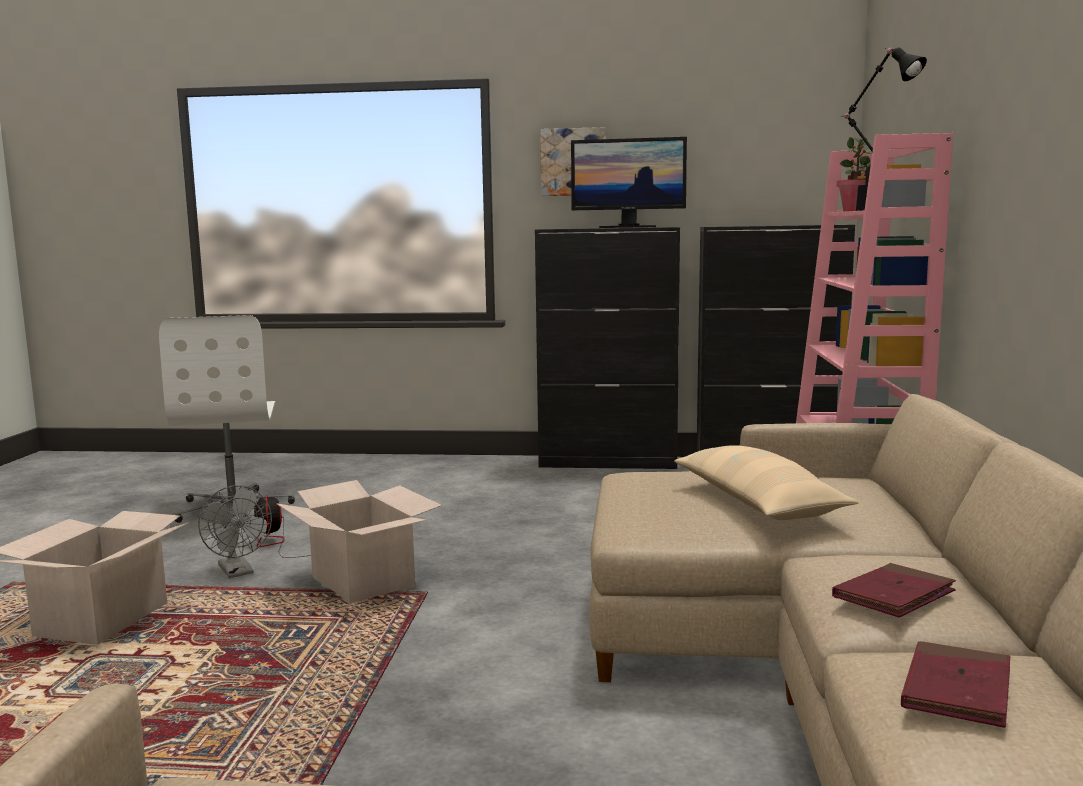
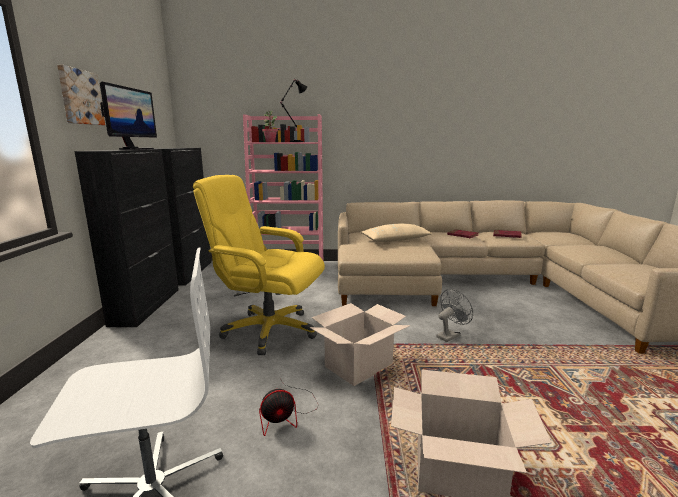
camera: 95 degrees left, 5 degrees up
(238, 572) = (348, 424): grey fan -> grey fan (450, 335)
(506, 527) = (268, 330): none -> yellow office chair

